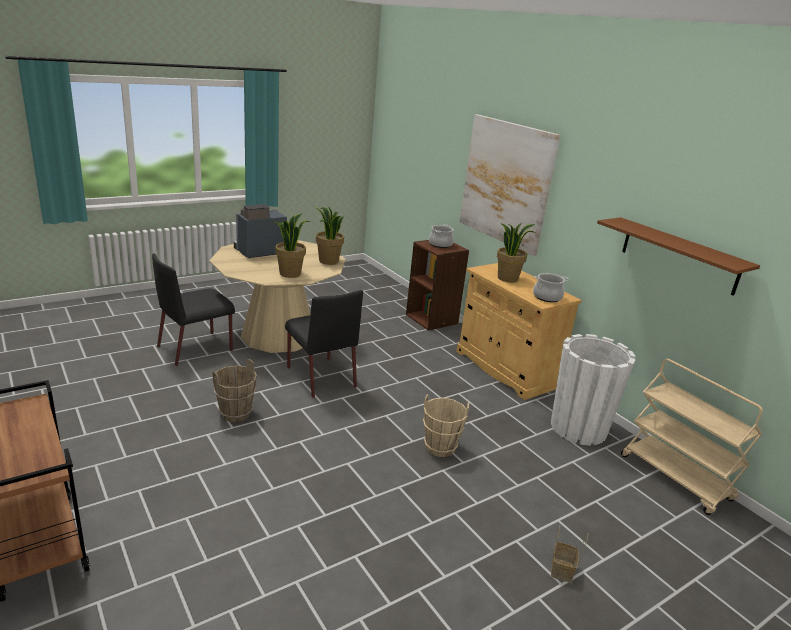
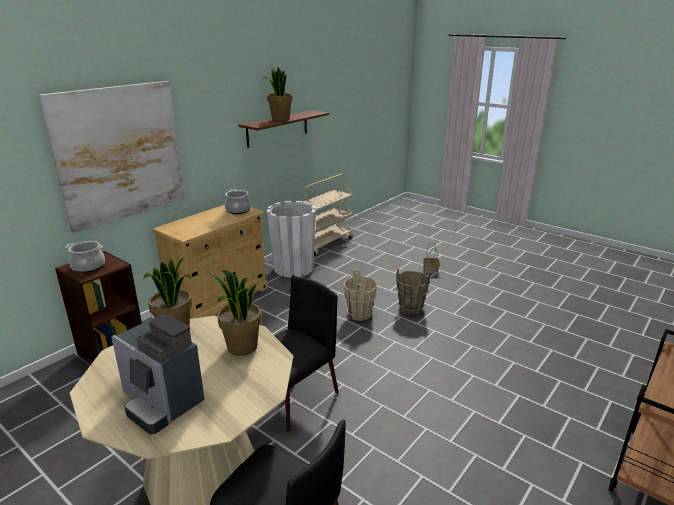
camera: 105 degrees left, 0 degrees up
(236, 414) = (404, 435): brown bucket -> brown bucket (410, 308)
(508, 278) = (202, 224): potted plant -> potted plant (280, 119)

